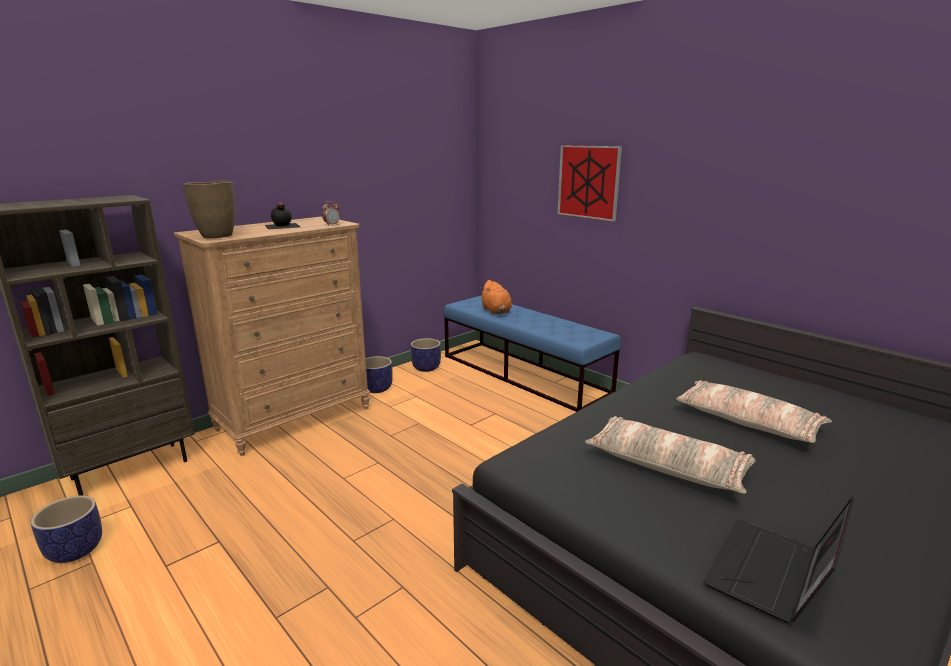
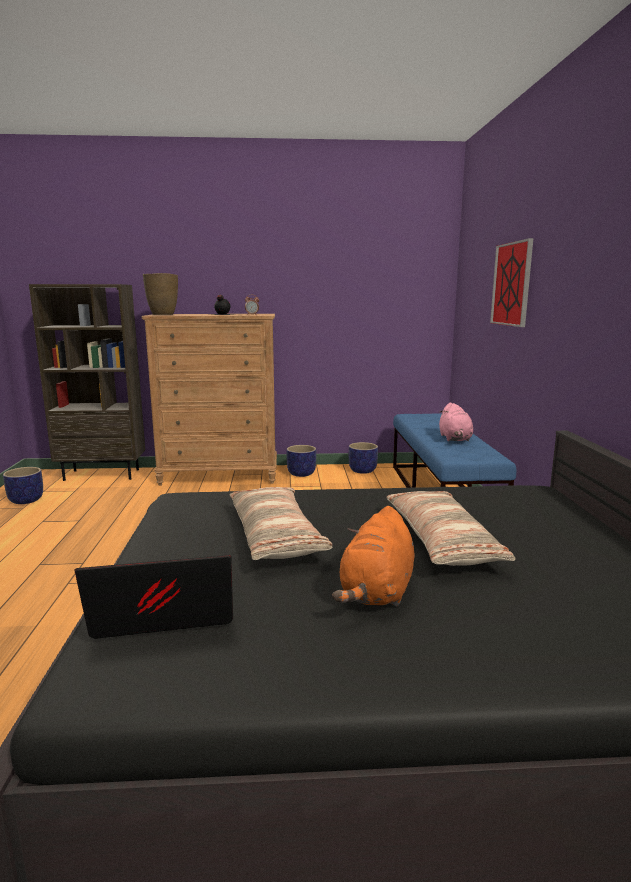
camera: 40 degrees right, 5 degrees down
(496, 311) = (428, 425): orange plush toy -> orange plush toy (377, 592)
(543, 322) = (455, 439): none -> pink plush toy

